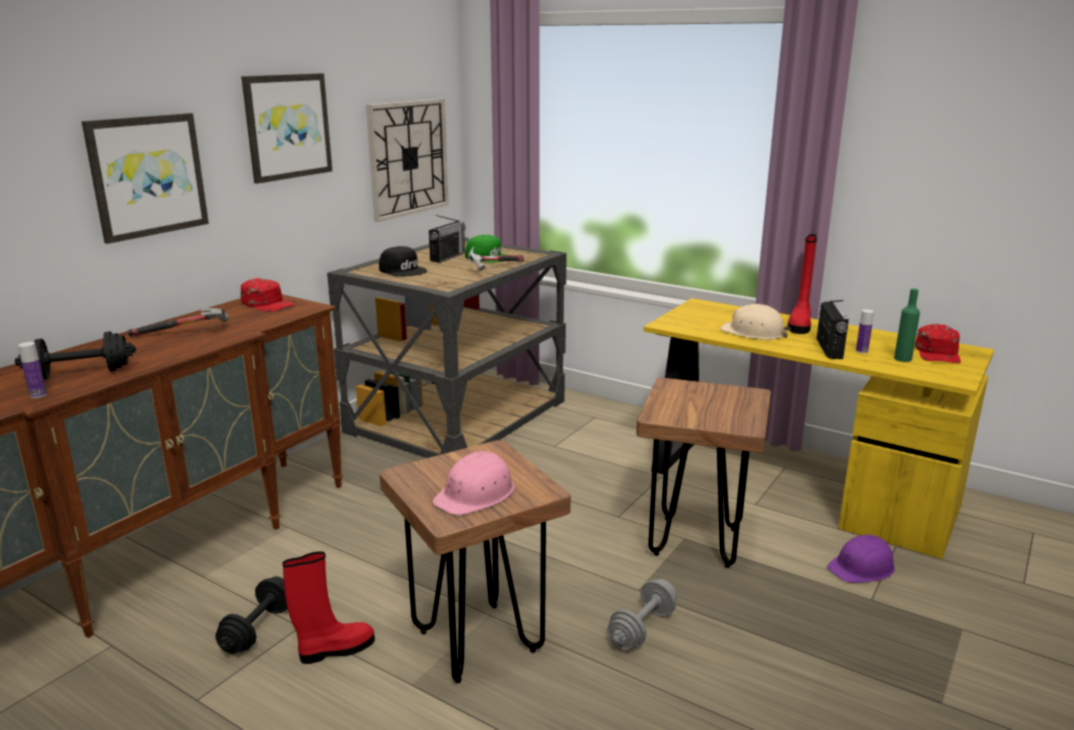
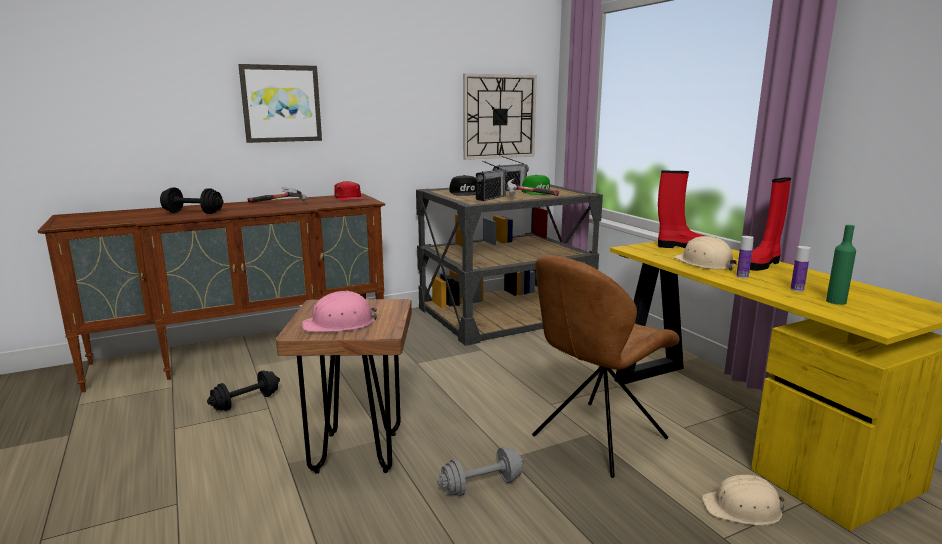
camera: 30 degrees right, 5 degrees down
(38, 395) = (156, 218): bottle -> bottle (742, 276)
(287, 126) = (393, 82): picture -> none
(334, 650) = (271, 427): red boot -> red boot (680, 246)
(695, 542) = (596, 439): brown stool -> brown chair
(829, 349) = (763, 283): radio -> radio (490, 198)
(862, 567) = (743, 508): purple hard hat -> beige hard hat
(938, 353) = (890, 304): red cap -> none

